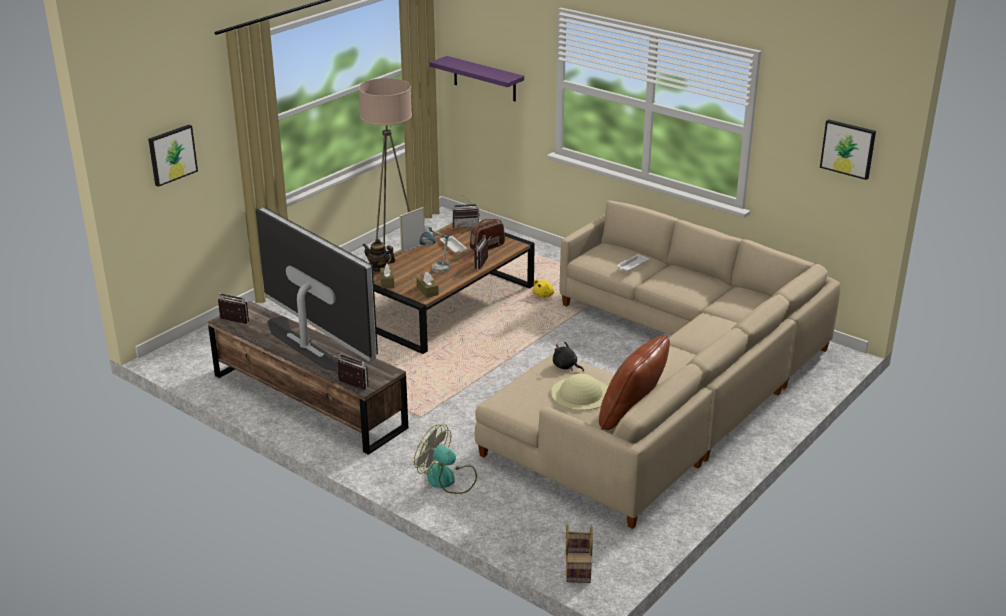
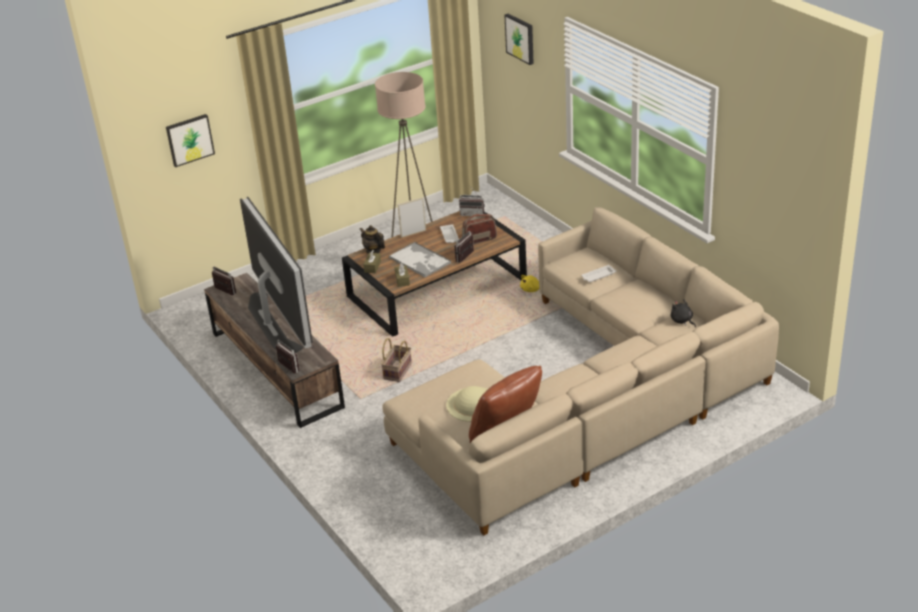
camera: 20 degrees right, 5 degrees up
(436, 271) = (420, 260): table lamp -> tray
(447, 479) = (352, 462): fan -> none
(484, 79) = (513, 72): purple shelf -> none
(566, 366) = (478, 374): black plush toy -> black plush toy (682, 321)
(577, 566) = (417, 562): basket -> basket (397, 371)
(848, 148) = (788, 194): picture -> picture (520, 38)

